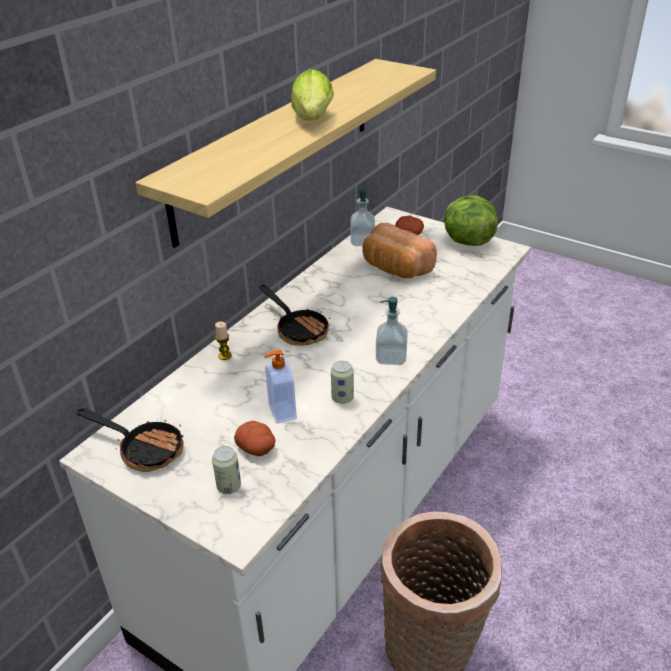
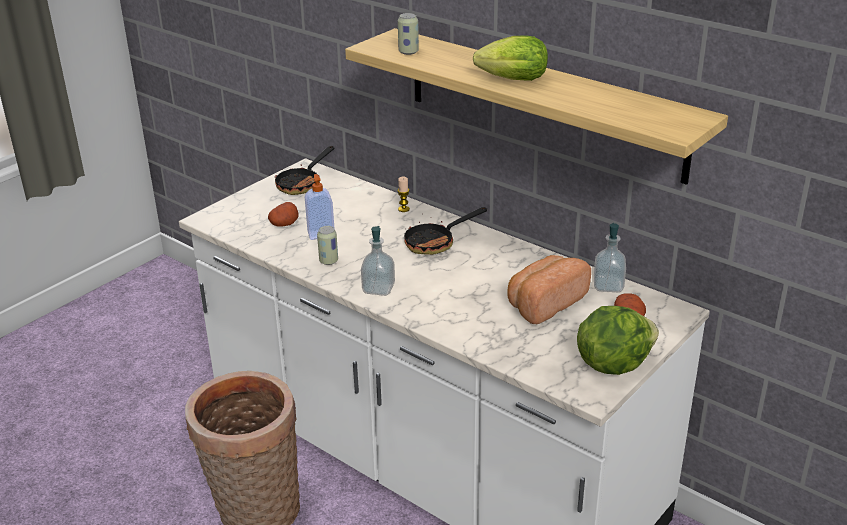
camera: 95 degrees right, 5 degrees down
(229, 486) = (251, 214): can -> can (408, 52)

